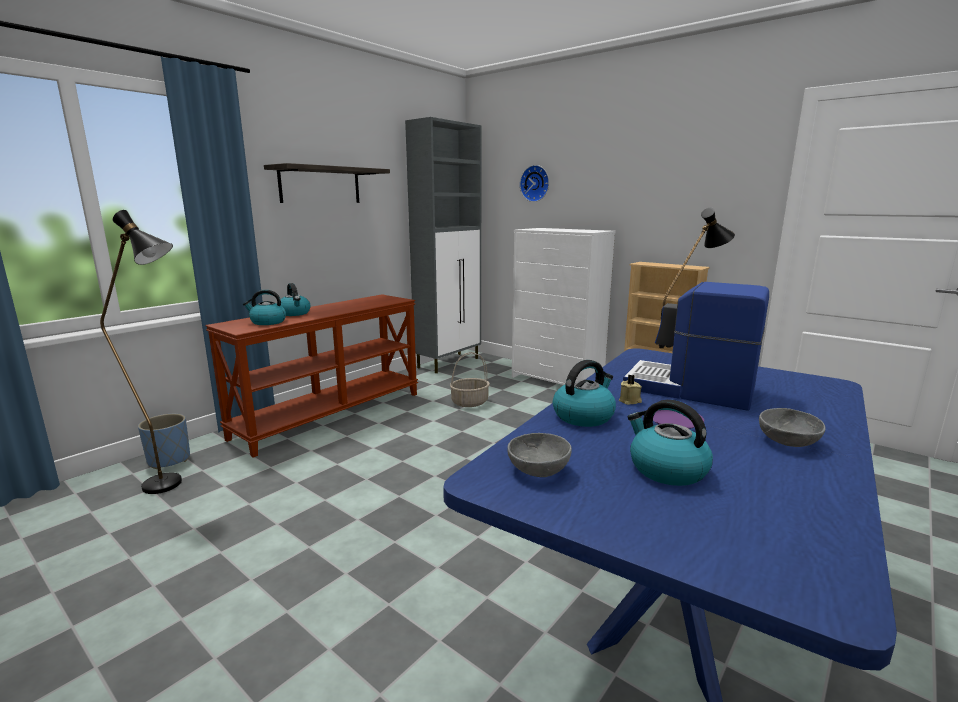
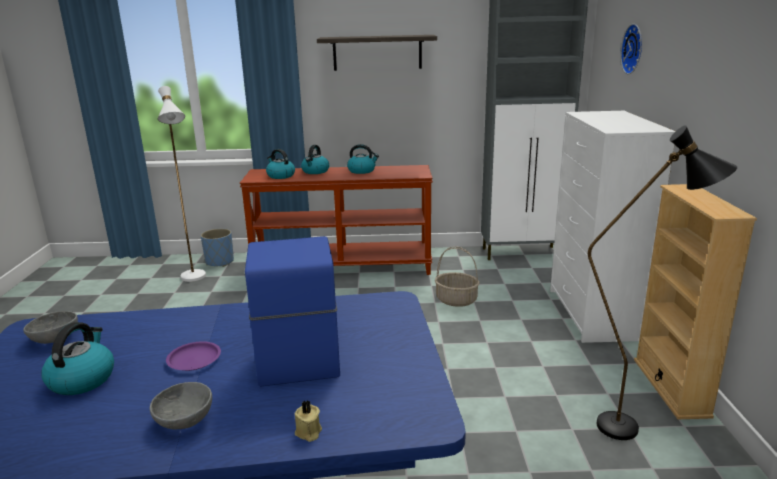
camera: 50 degrees right, 5 degrees up
(173, 486) = (195, 280): black floor lamp -> white floor lamp
(583, 416) = (173, 324): kettle -> kettle (362, 171)
(630, 401) = (230, 331): beige candle -> beige candle (308, 433)

